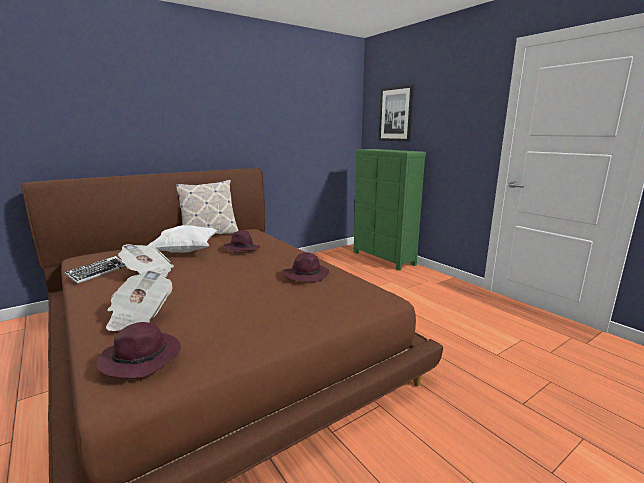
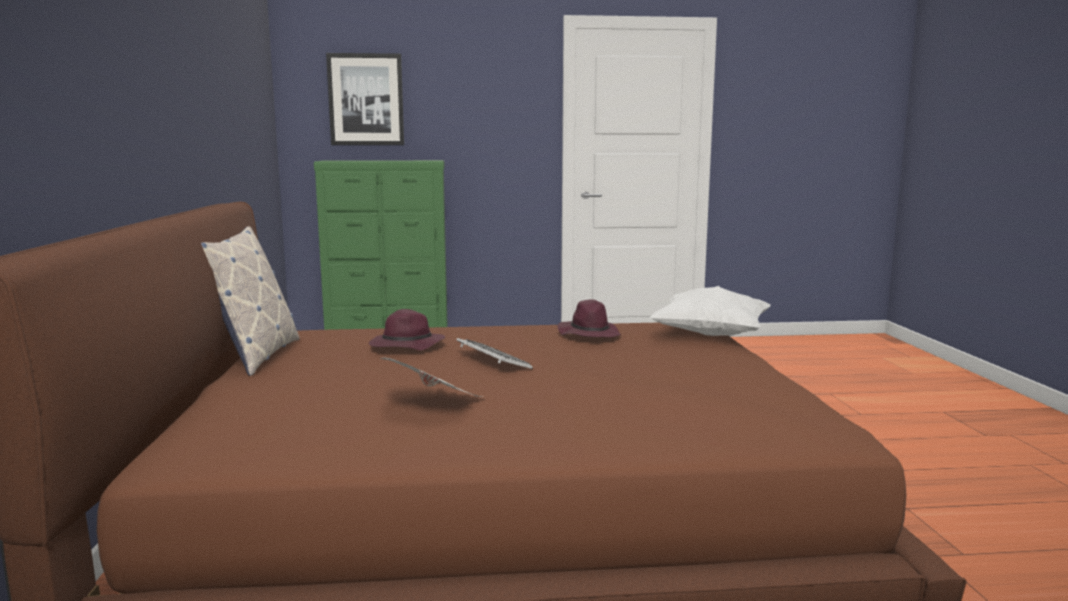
camera: 60 degrees left, 5 degrees down
(97, 272) = (347, 442): keyboard -> keyboard (492, 360)
(139, 315) = (647, 411): newspaper -> none
(142, 358) = (784, 414): purple hat -> none
(185, 251) = (334, 378): white pillow -> white pillow (710, 335)

